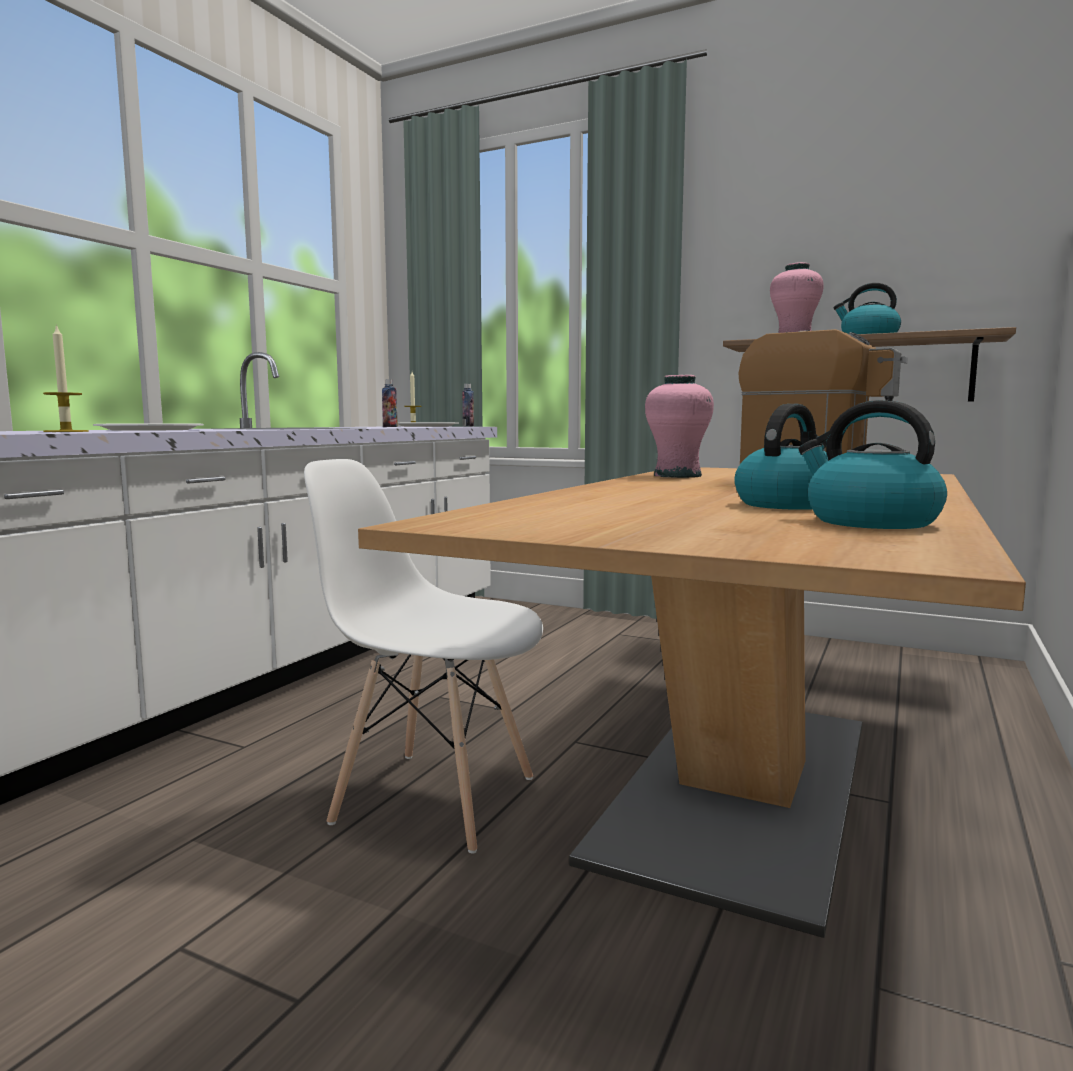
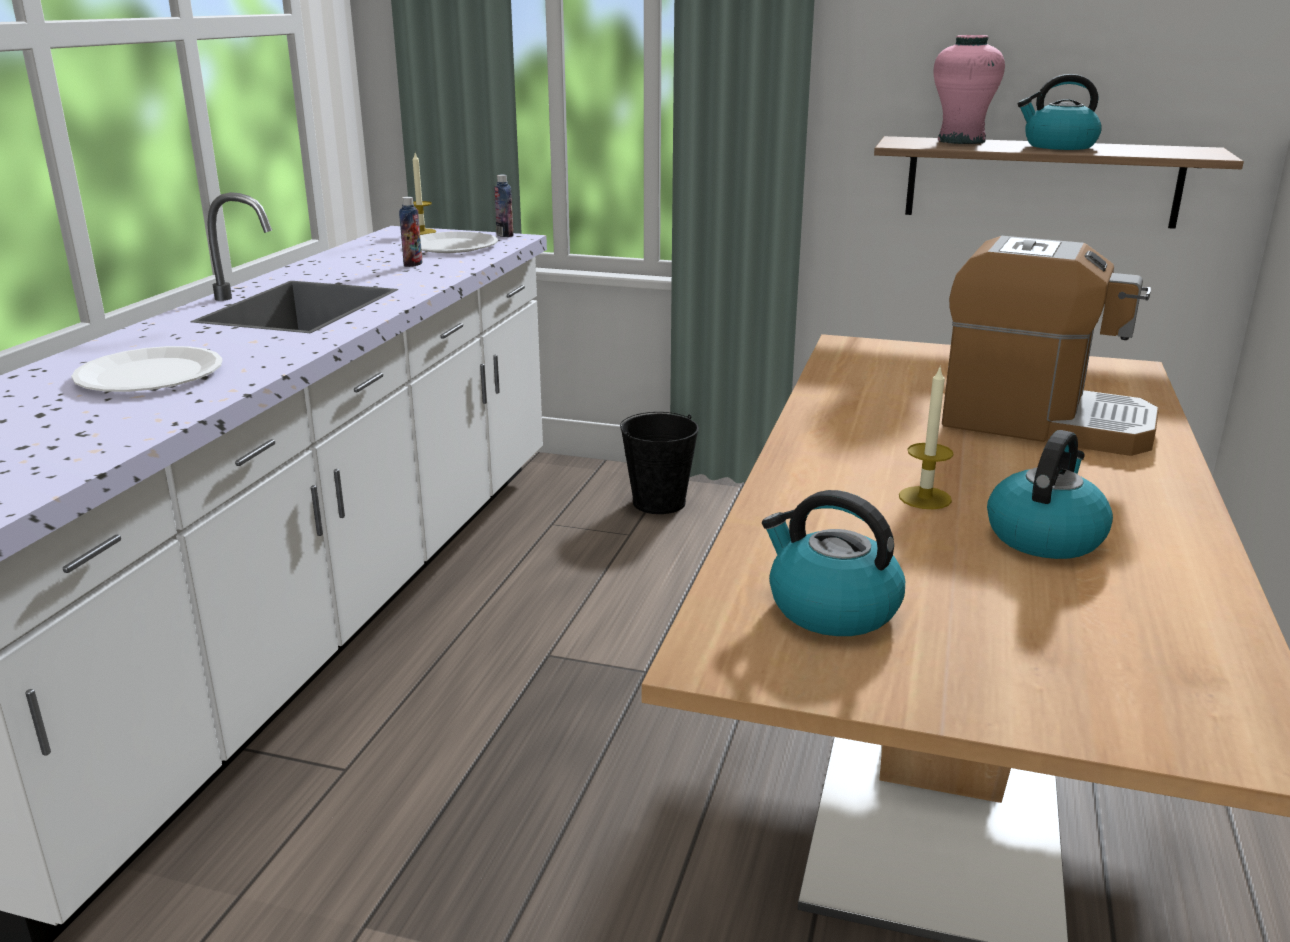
camera: 10 degrees left, 15 degrees up
(66, 431) = (82, 433): candle -> candle (925, 498)
(434, 798) = (613, 828): white chair -> none
(569, 625) = (659, 502): none -> black bucket
(677, 476) = (852, 394): pink vase -> none
(869, 522) = (1156, 608): kettle -> kettle (831, 608)

